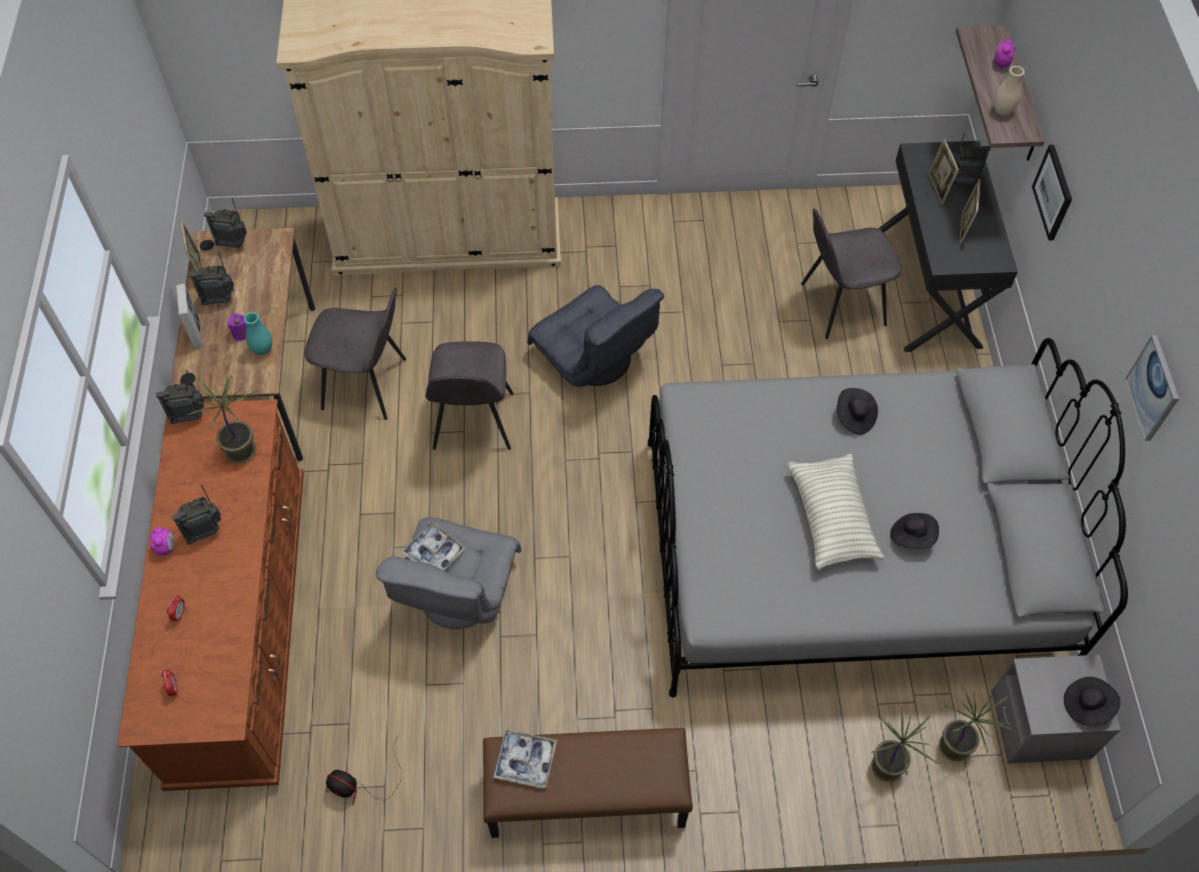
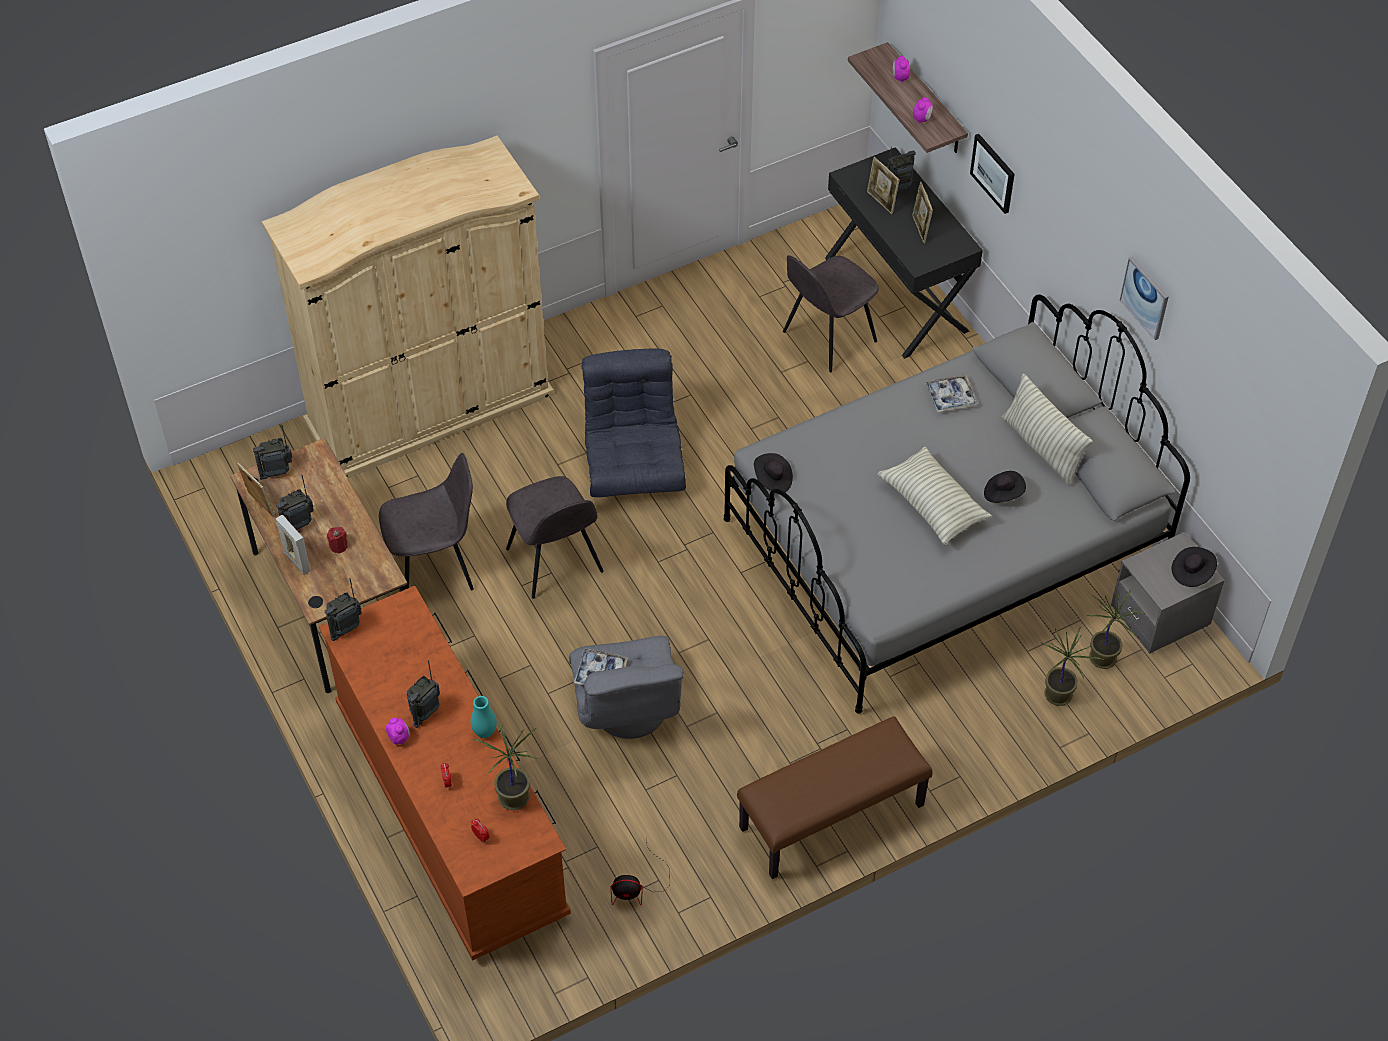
camera: 25 degrees left, 5 degrees down
(241, 333) = (338, 546): purple candle -> red candle
(241, 450) = (411, 638): potted plant -> potted plant (513, 797)
(263, 350) = (368, 552): turquoise vase -> turquoise vase (484, 732)
(525, 761) = (784, 789): tray -> tray (950, 397)
(594, 360) = (634, 466): grey armchair -> grey armchair turned 120 degrees counterclockwise
(854, 417) = (909, 419): black hat -> black hat (773, 480)
(979, 502) = (1042, 448): none -> pillow
(1002, 111) = (922, 119): beige vase -> alarm clock

